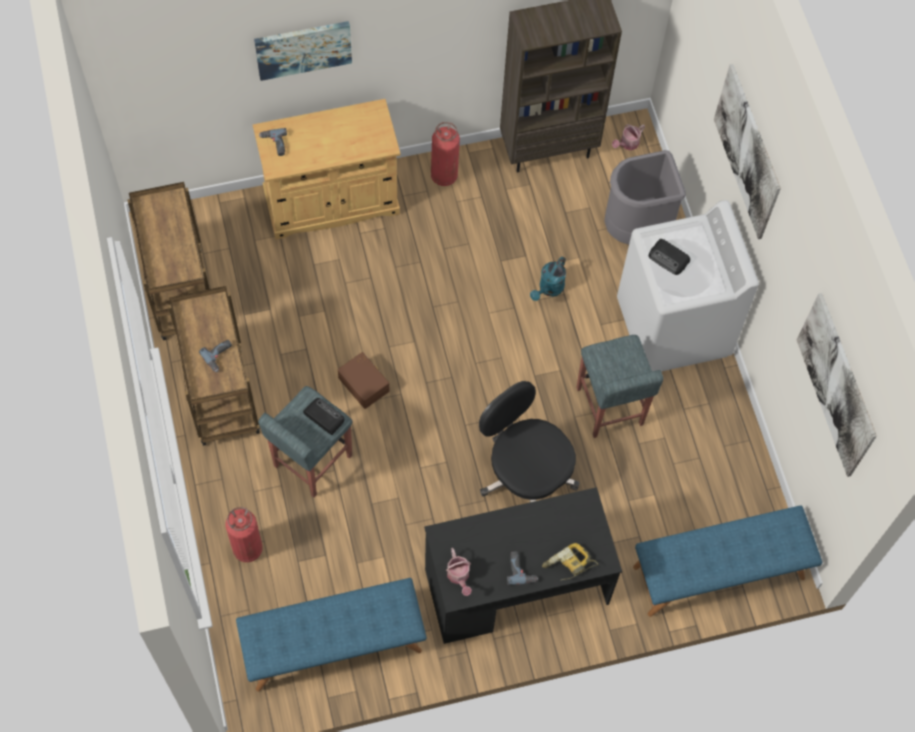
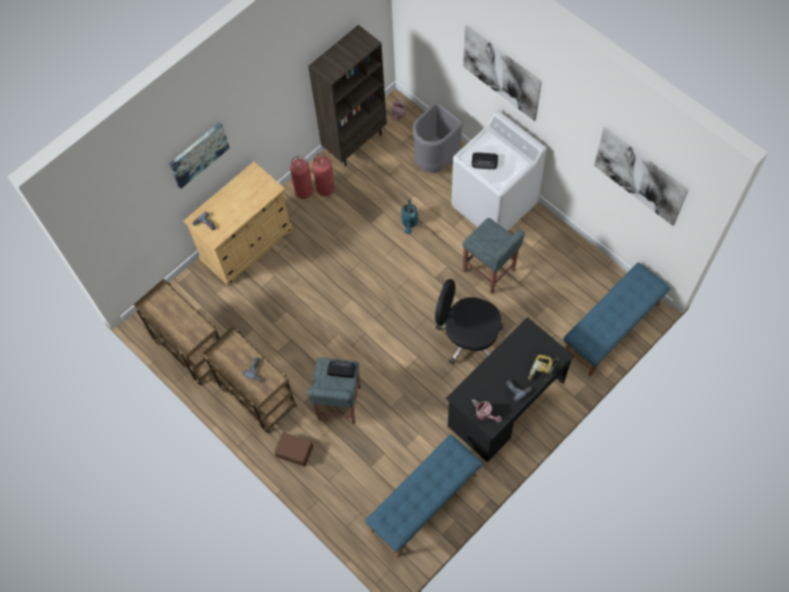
camera: 25 degrees left, 0 degrees up
(247, 549) = (336, 477): fire extinguisher -> fire extinguisher (325, 189)
(364, 383) = (339, 340): brown storage box -> brown storage box (294, 450)

